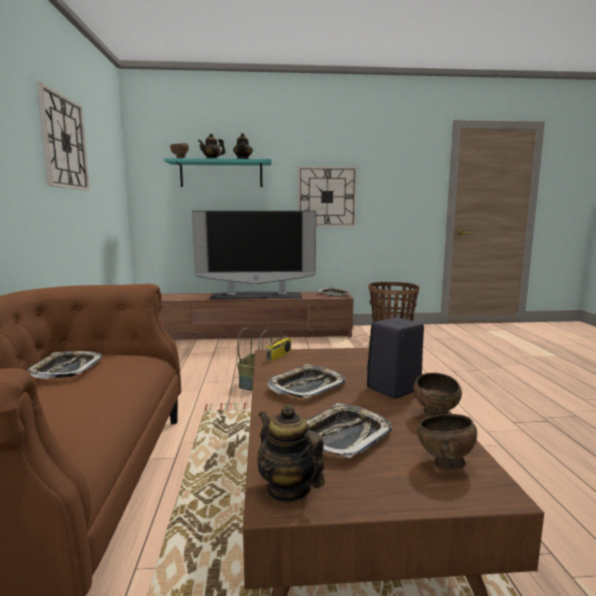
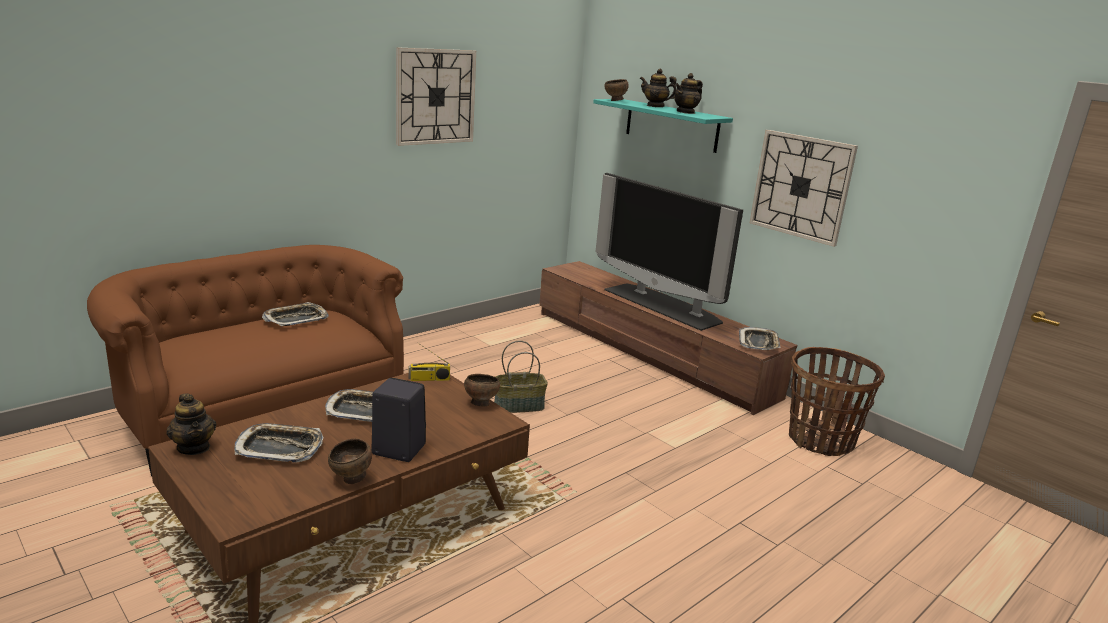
camera: 50 degrees right, 10 degrees up
(288, 489) = (194, 447): teapot -> teapot turned 135 degrees clockwise
(444, 464) = (262, 495): brown bowl -> brown bowl (480, 404)

